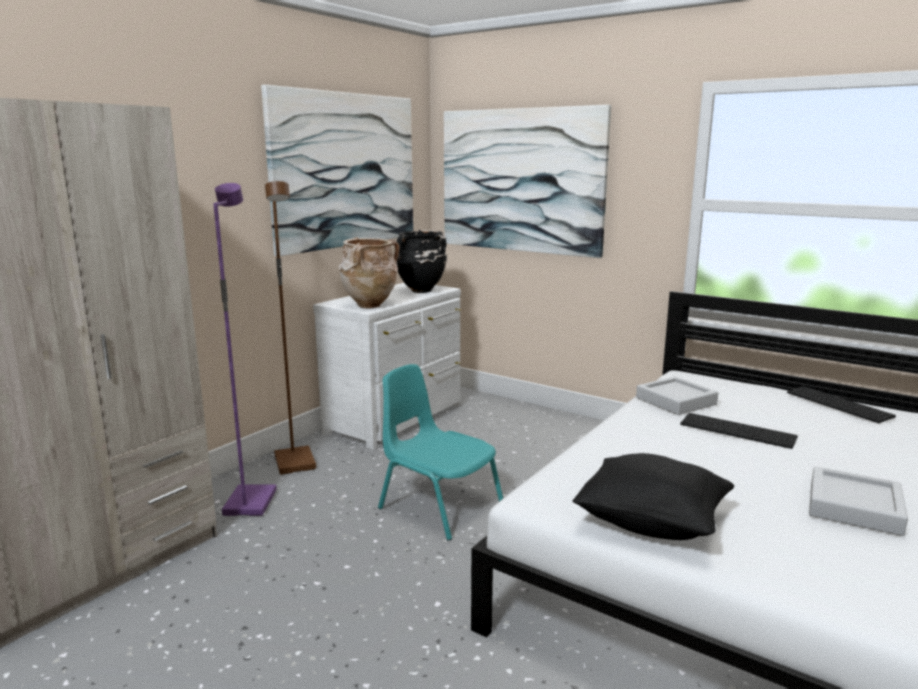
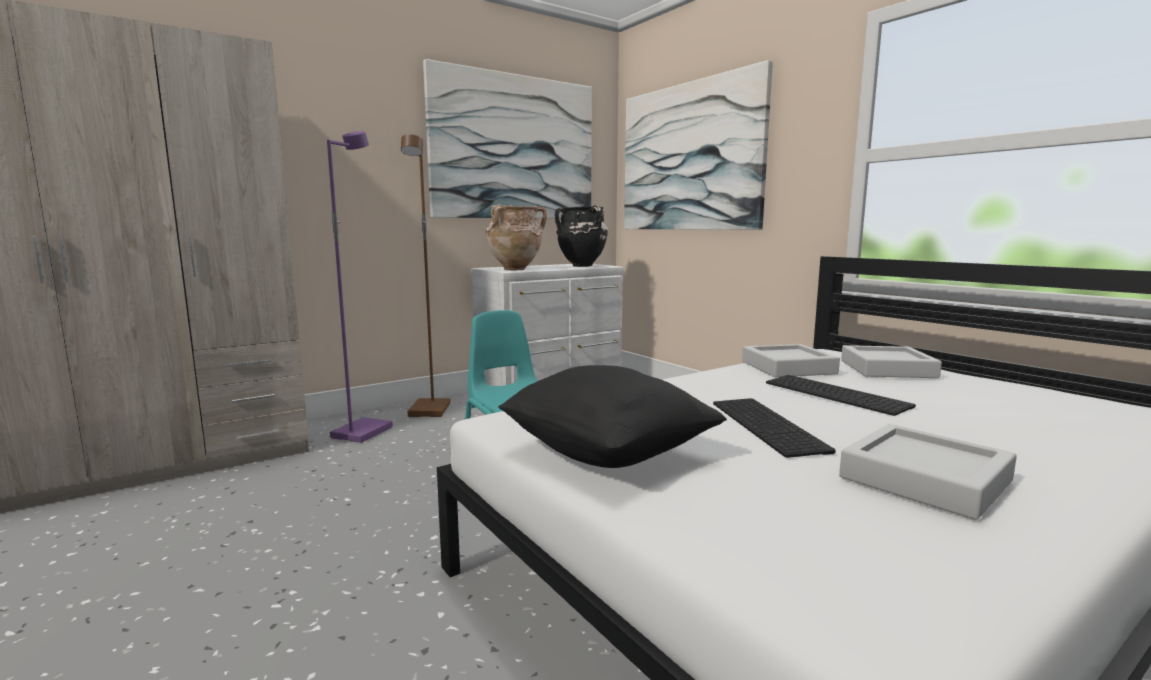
camera: 20 degrees right, 5 degrees down
(743, 393) = (887, 369): none -> grey tray
(840, 404) = (1021, 387): keyboard -> keyboard (770, 426)

